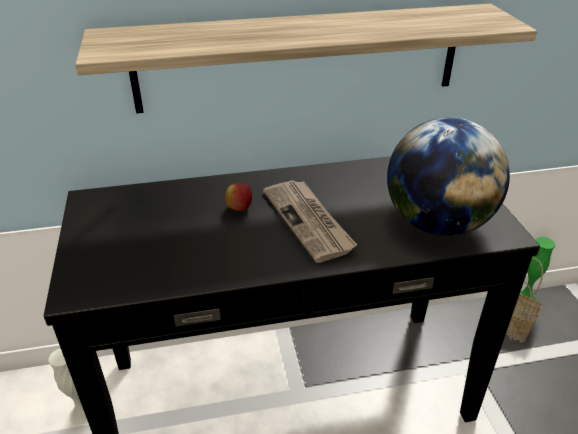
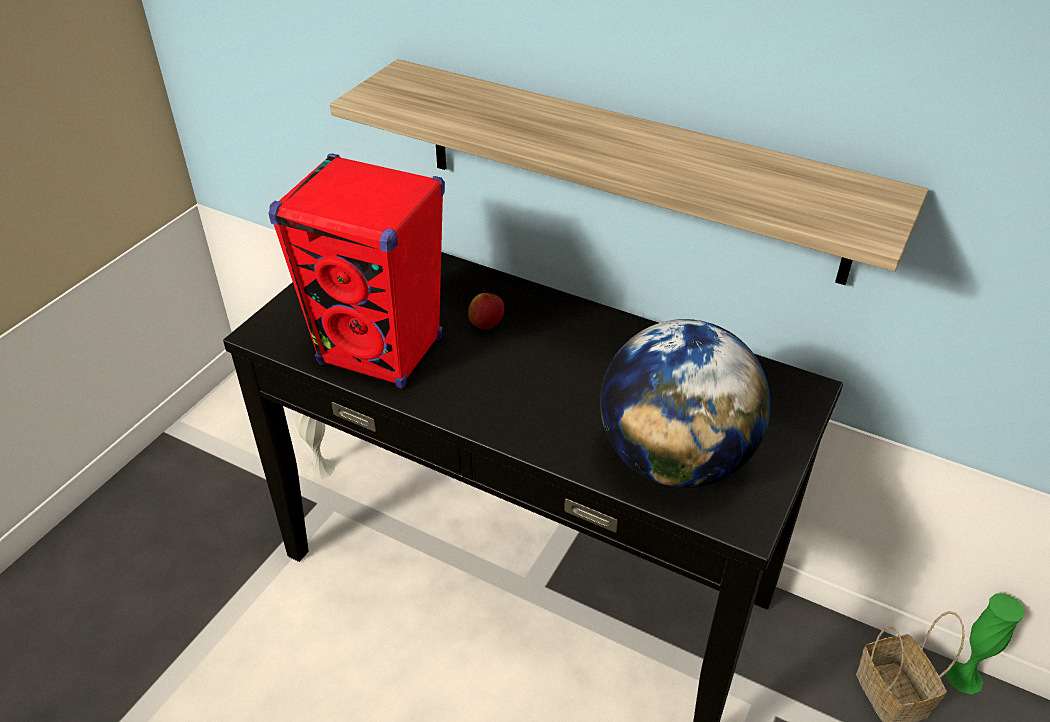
camera: 40 degrees right, 5 degrees up
(189, 258) = (382, 351): none -> red speaker
(309, 221) = (537, 377): newspaper -> none

